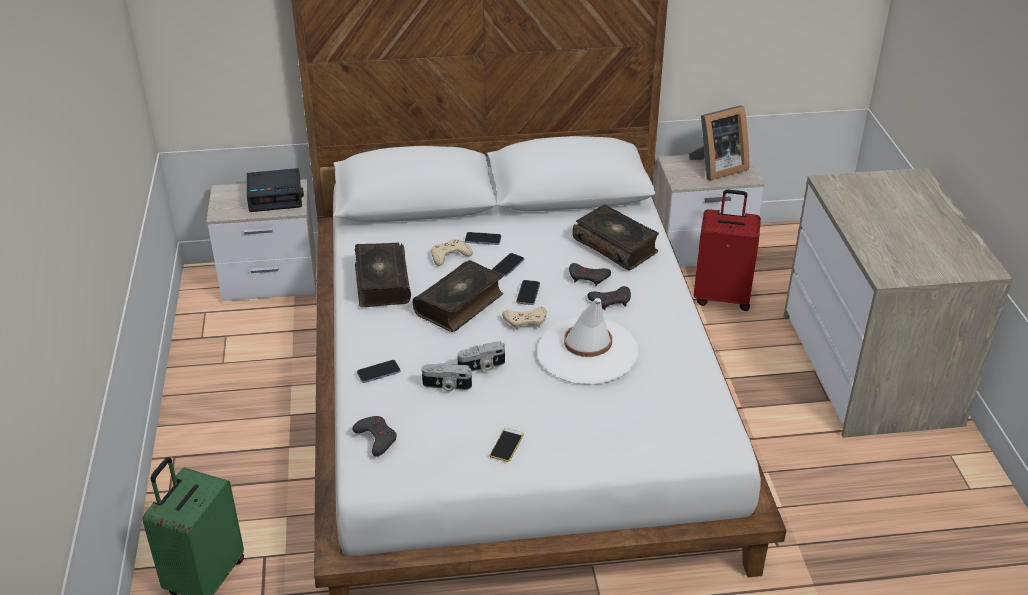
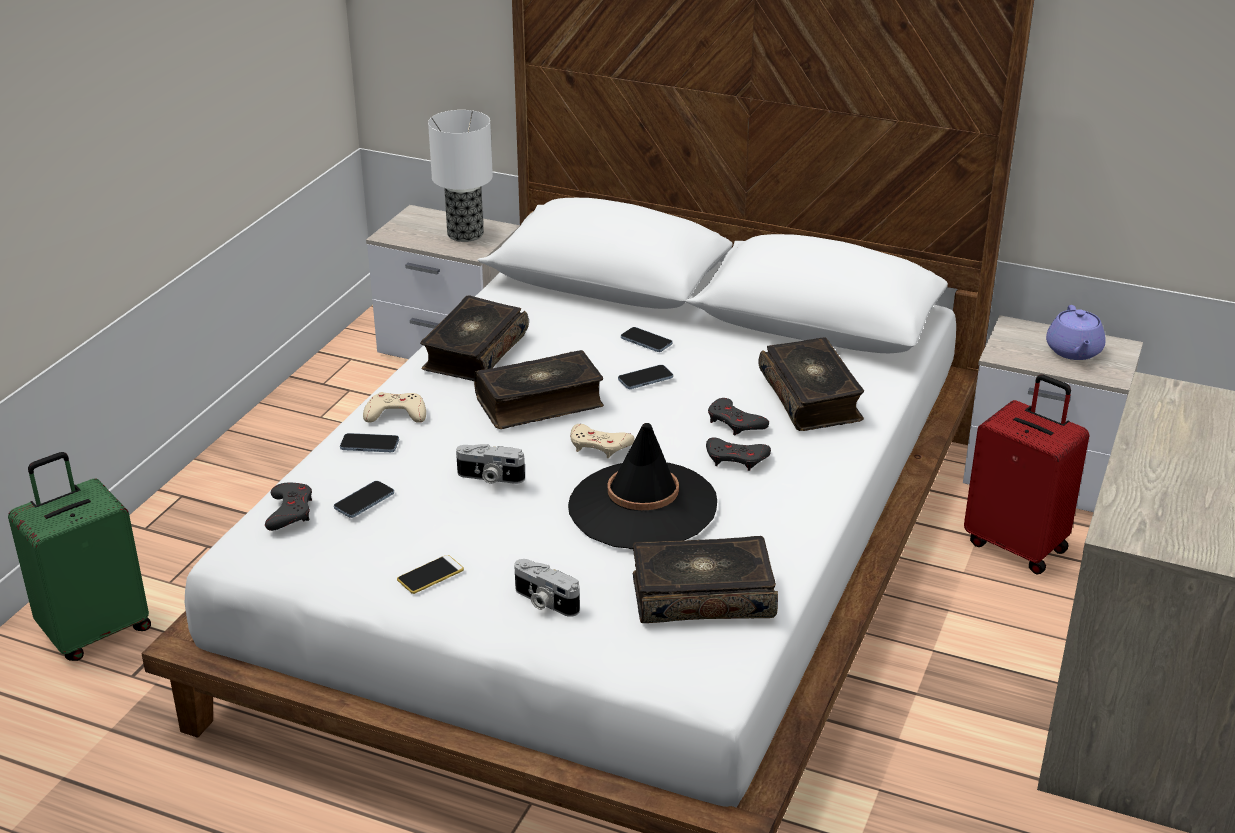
camera: 30 degrees right, 5 degrees down
(276, 196) = (466, 234): alarm clock -> table lamp
(446, 386) = (425, 484): camera -> camera (544, 602)
(449, 255) = (587, 347): beige game controller -> beige game controller (396, 414)
(528, 293) = (636, 416): phone -> phone (364, 501)
(587, 352) = (642, 506): white hat -> black hat
(672, 395) = (702, 595): none -> book
(716, 168) = (1073, 351): picture frame -> purple teapot

